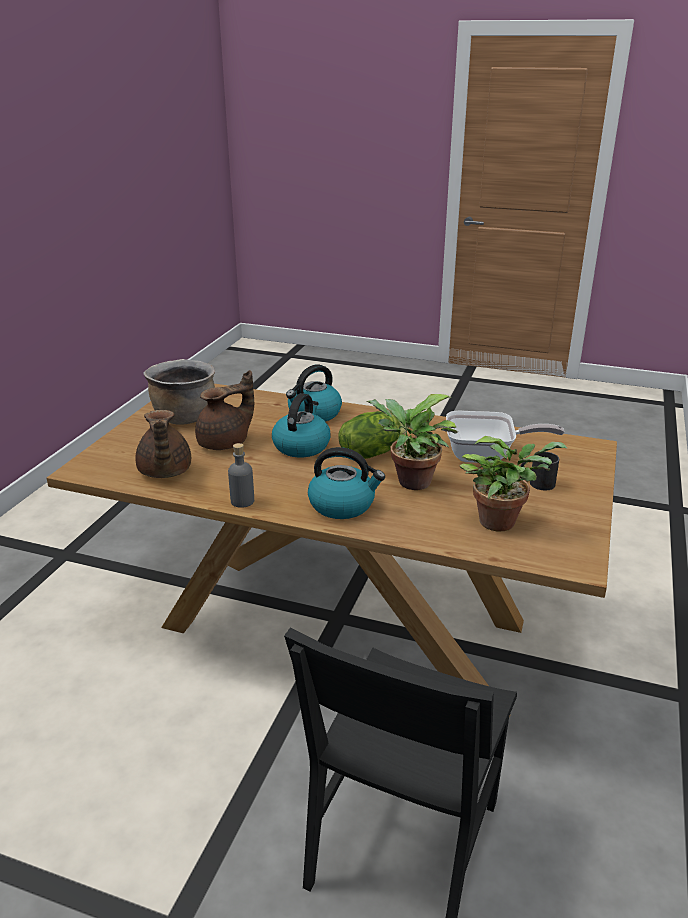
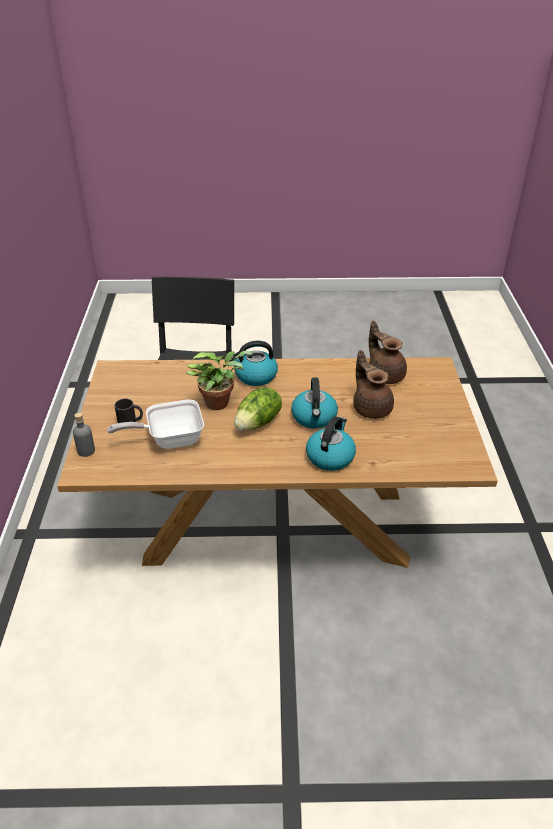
camera: 160 degrees right, 10 degrees up
(184, 417) = (431, 427): brown cooking pot -> none
(226, 443) = (371, 408): brown teapot -> brown teapot turned 120 degrees clockwise
(242, 501) = (317, 366): grey bottle -> grey bottle (86, 451)
(501, 521) = (154, 386): potted plant -> none

